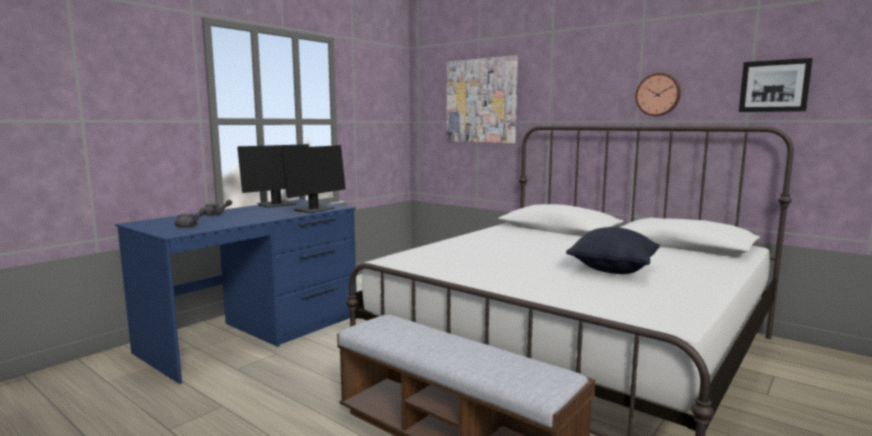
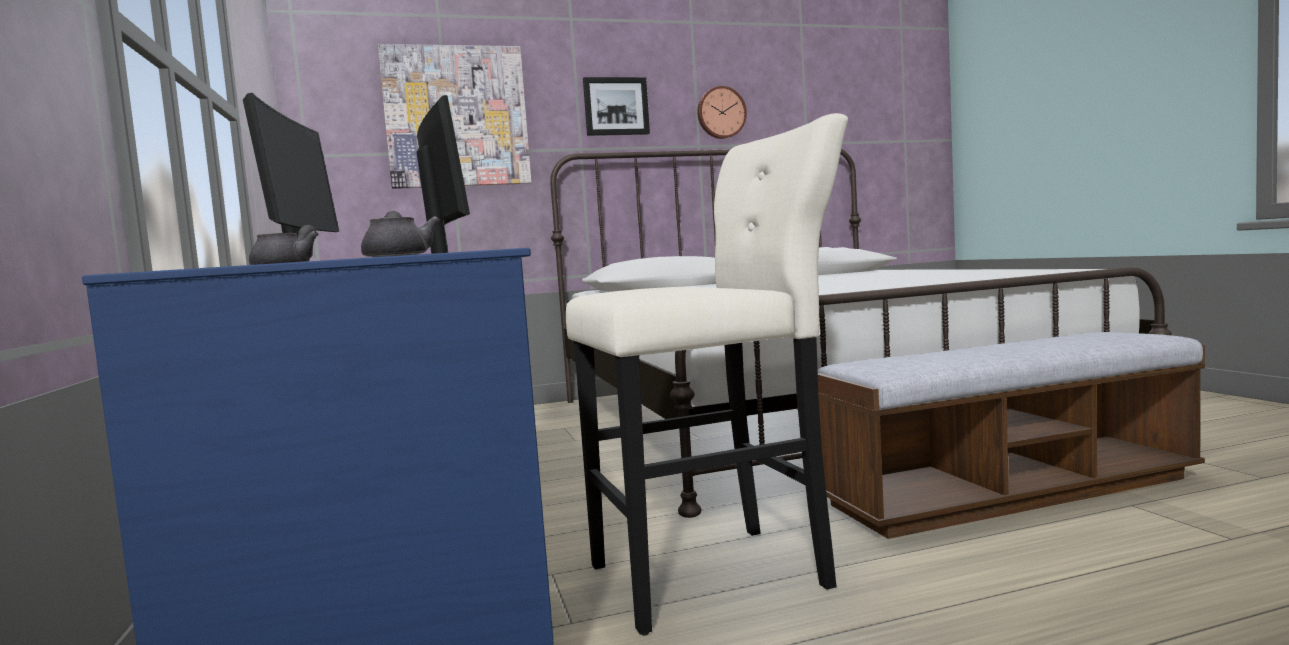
camera: 55 degrees left, 5 degrees down
(289, 384) = (719, 573): none -> beige stool
(612, 270) = (889, 277): black pillow -> none
(774, 86) = (826, 107): picture -> picture (616, 106)

